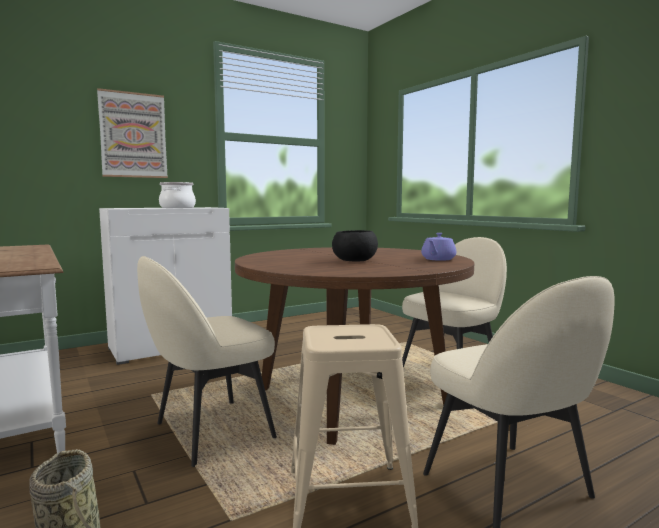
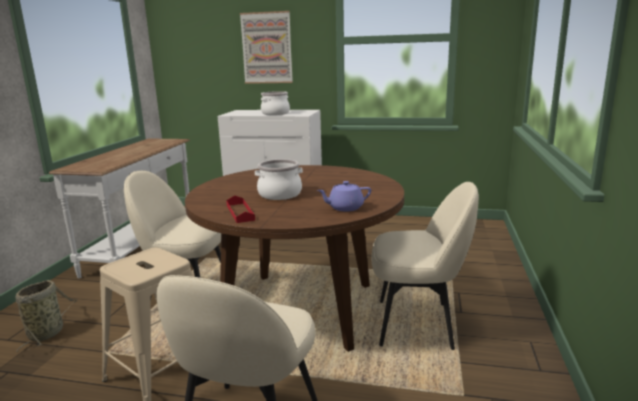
camera: 45 degrees right, 10 degrees up
(354, 261) = (280, 194): black bowl -> cooking pot
(377, 270) = (240, 212): none -> red tray

